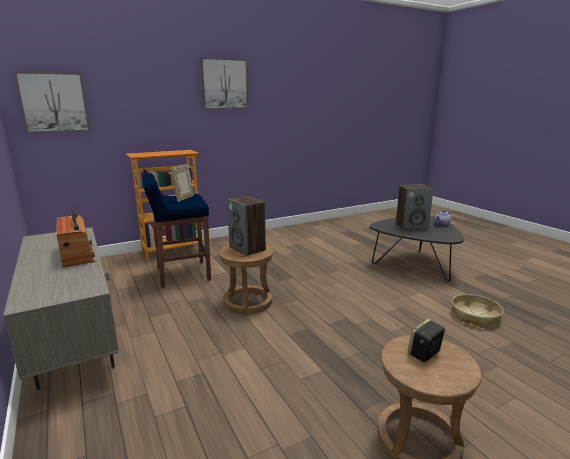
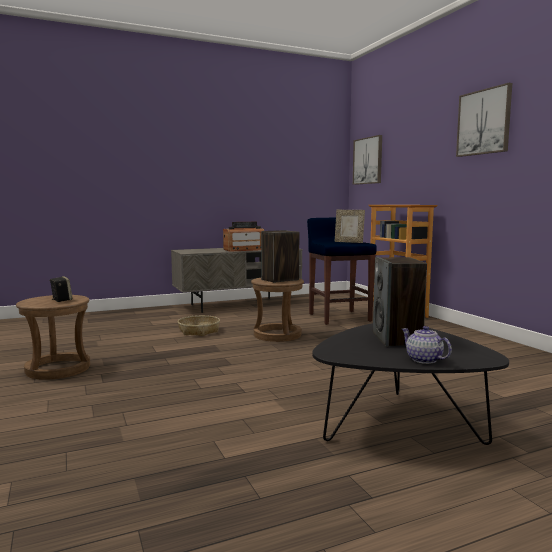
camera: 95 degrees right, 10 degrees down
(475, 316) = (200, 433): basket -> basket (199, 331)

